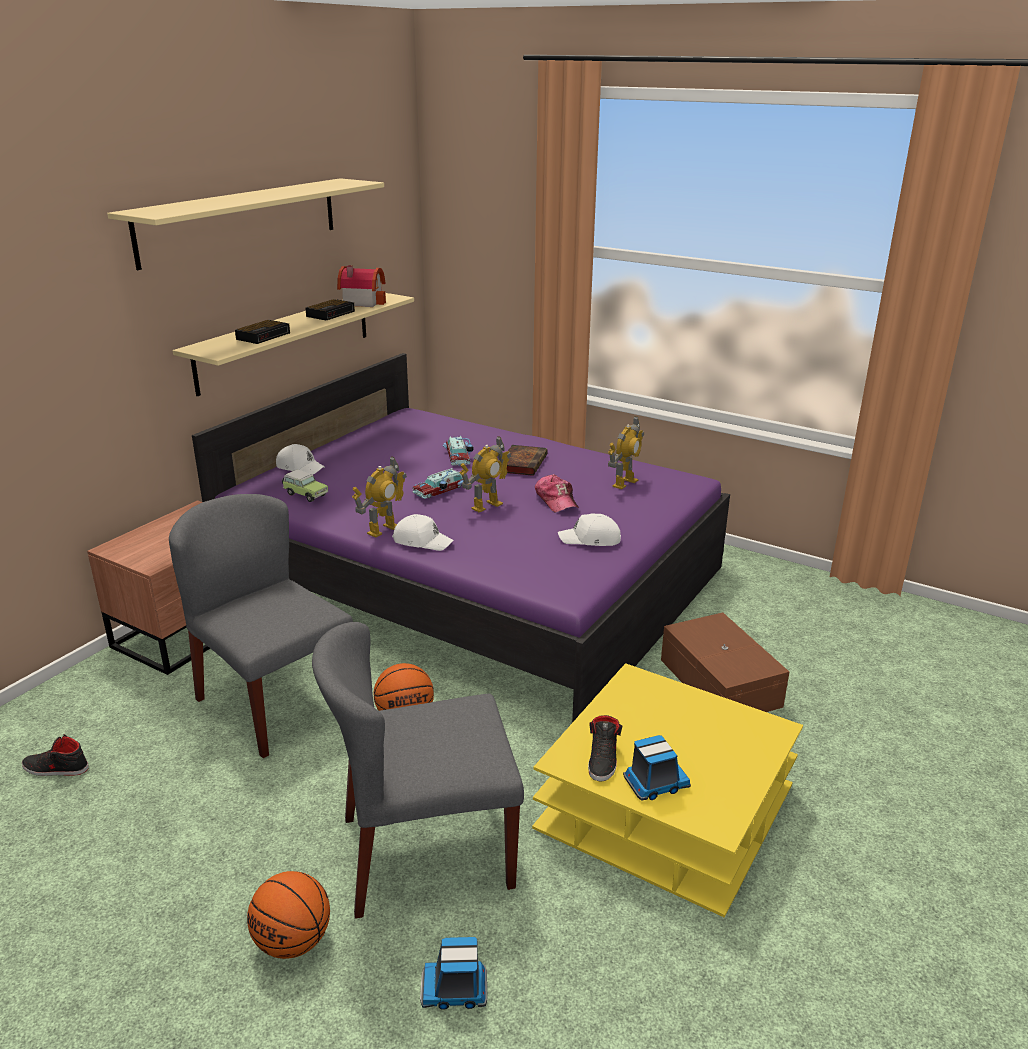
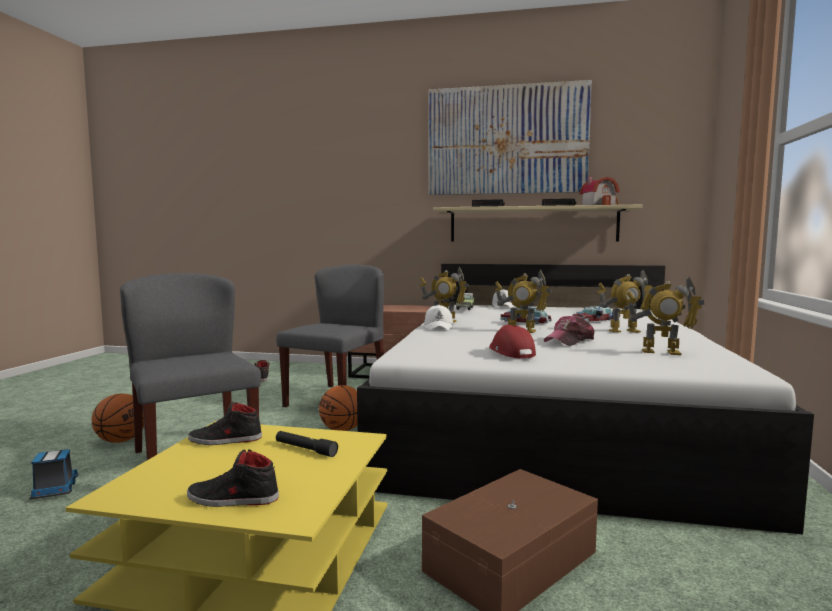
camera: 70 degrees right, 20 degrees down
(241, 220) = (506, 140): beige shelf -> picture
(473, 577) = (550, 419): purple bed -> white bed
(522, 463) = (624, 331): book -> toy robot
(590, 539) = (510, 352): white cap -> red cap
(648, 711) = (305, 449): none -> black flashlight
(655, 783) = (187, 462): toy truck -> none
(741, 757) = (232, 499): none -> black shoe

